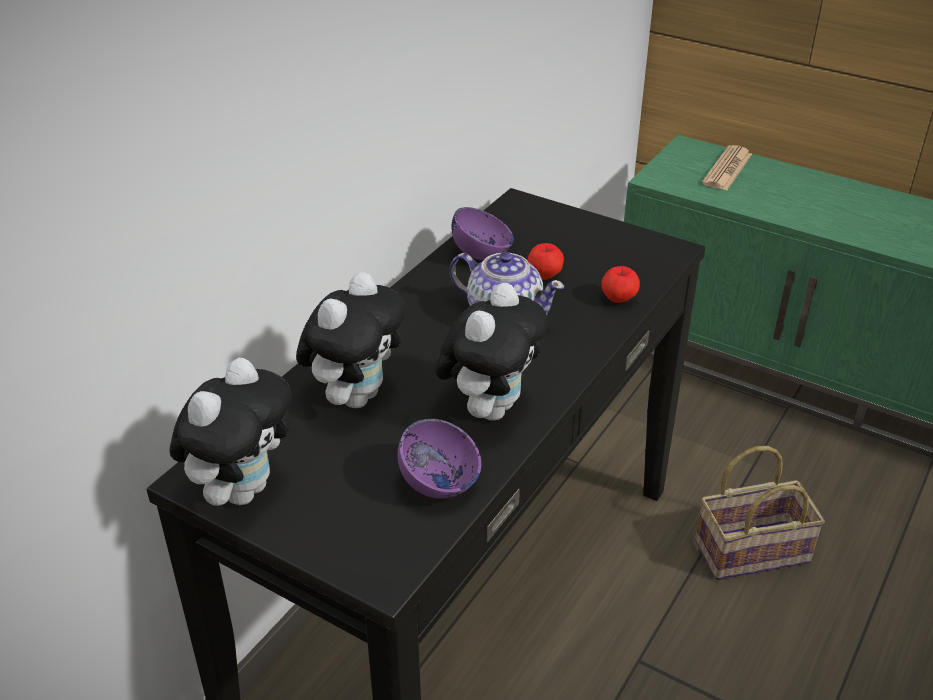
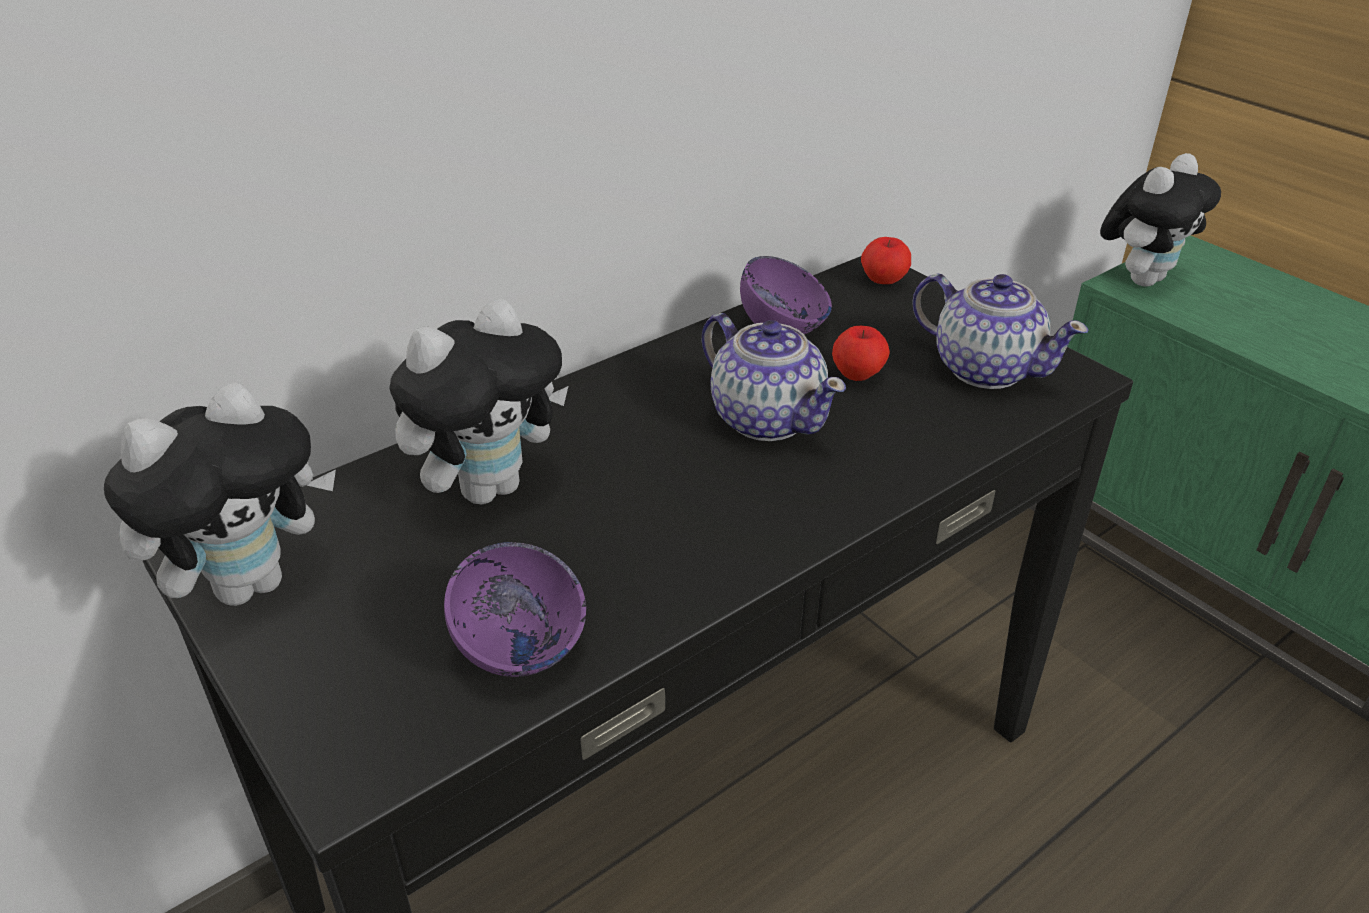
camera: 20 degrees right, 0 degrees up
(490, 407) = (666, 550): plush toy -> plush toy (1141, 278)
(618, 255) = (985, 368): none -> teapot
(618, 299) = (953, 431): apple -> apple (883, 281)
(727, 169) = (1242, 290): newspaper -> none
(753, 549) = (1134, 858): basket -> none

